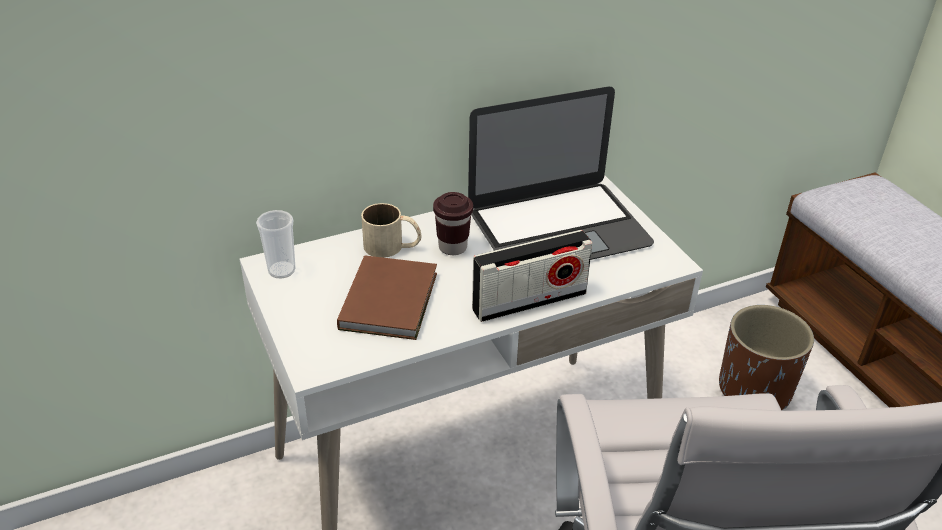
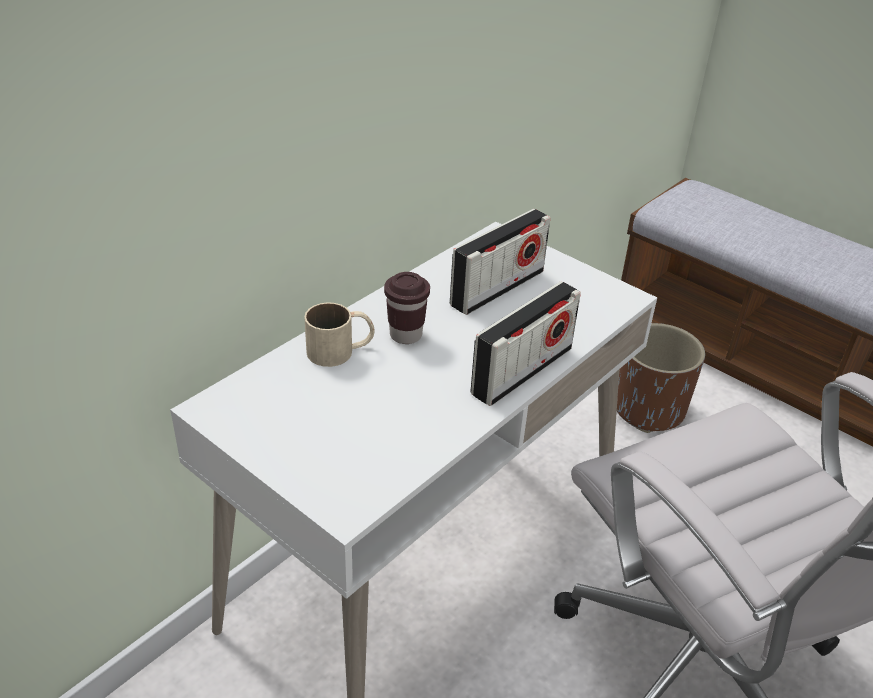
camera: 25 degrees left, 0 degrees up
(281, 270) = (232, 409): cup -> none
(391, 299) = (379, 408): brown book -> none
(558, 227) = (497, 288): laptop -> radio

